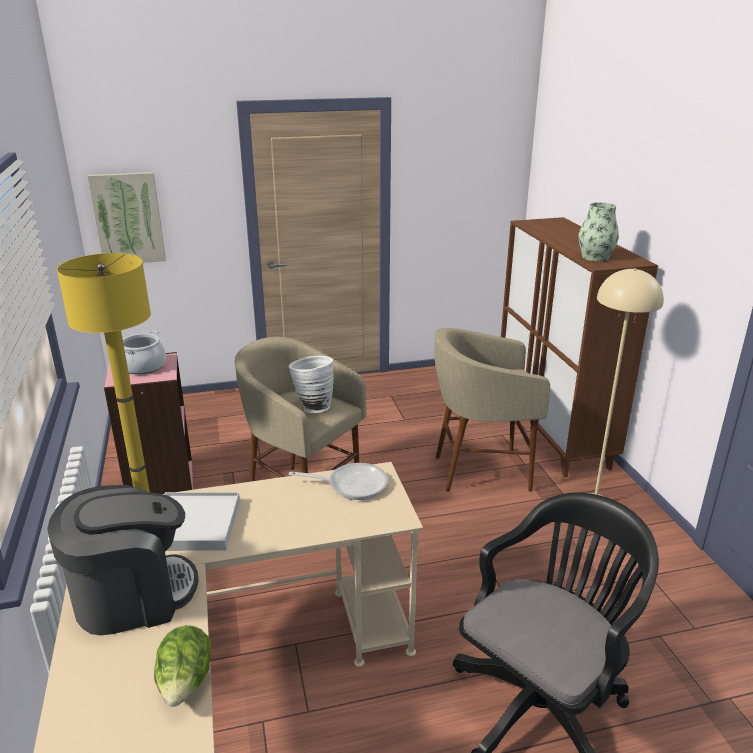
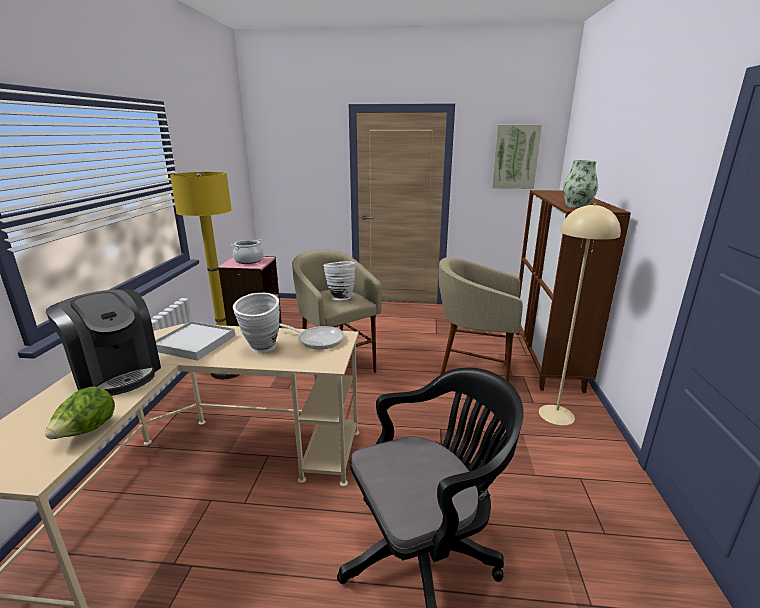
camera: 20 degrees right, 5 degrees down
(128, 218) = (278, 179): picture -> picture (515, 157)
(133, 595) = (116, 373): coffee machine -> coffee machine turned 45 degrees clockwise
(295, 515) = (261, 350): none -> white vase

